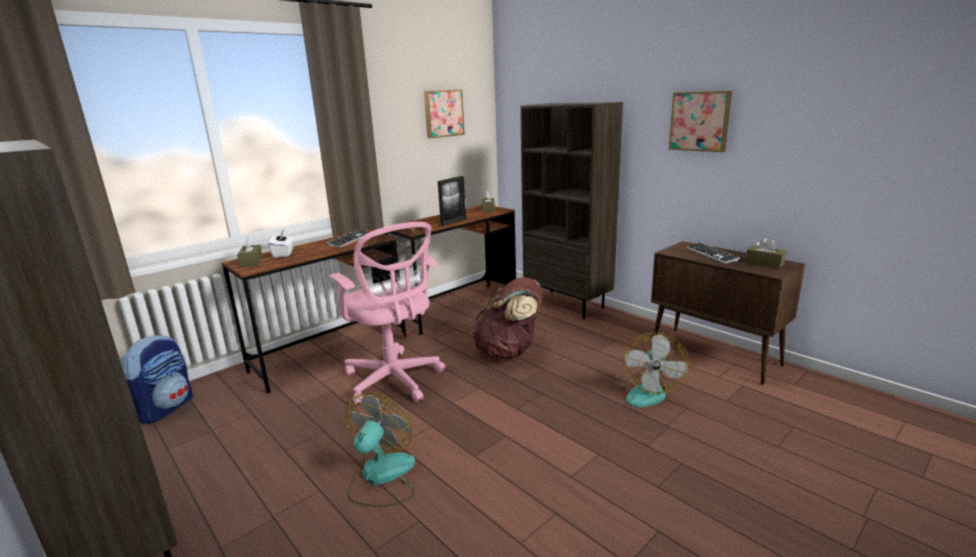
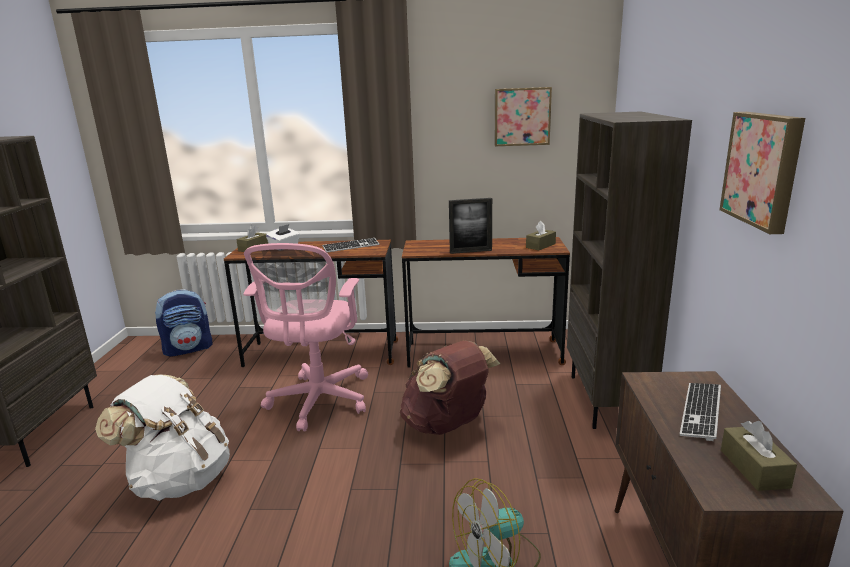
camera: 45 degrees right, 0 degrees up
(381, 477) = (180, 479): fan -> white backpack

